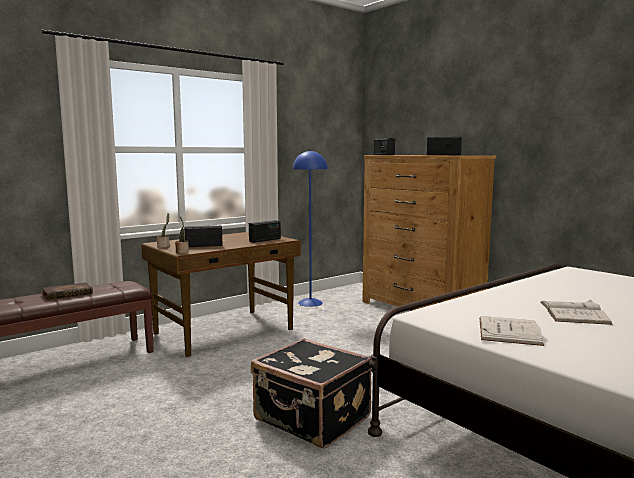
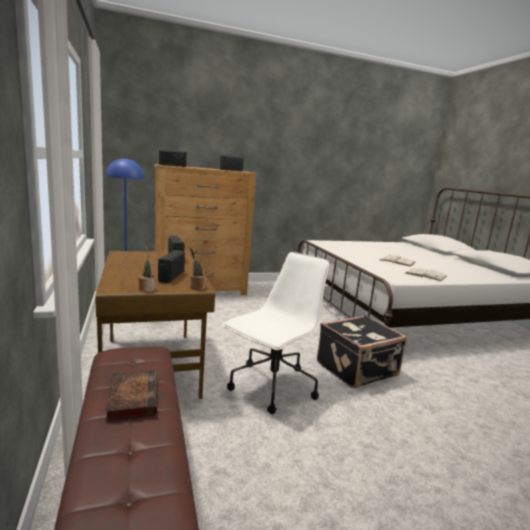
camera: 70 degrees left, 5 degrees up
(226, 378) = (272, 387): none -> white office chair

